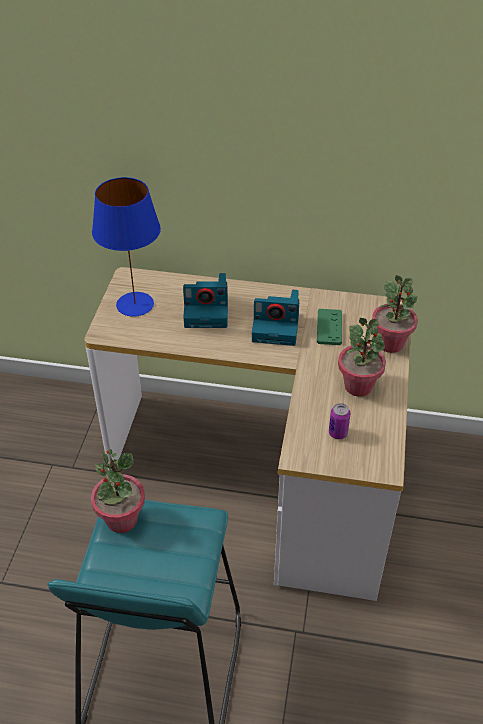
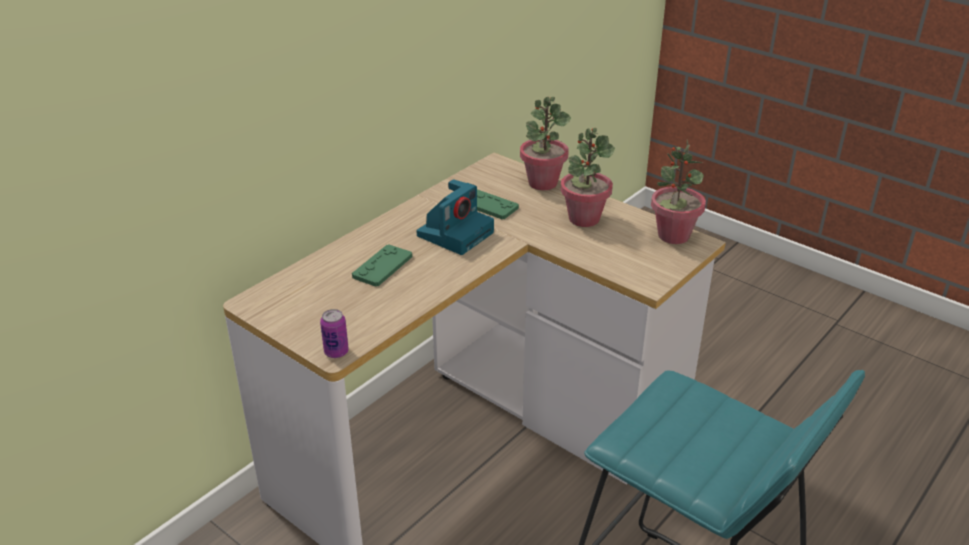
camera: 60 degrees left, 10 degrees down
(121, 519) = (639, 445): potted plant -> potted plant (673, 235)
(135, 304) = (310, 312): blue table lamp -> none
(207, 312) = (382, 266): camera -> green game controller
(338, 433) = (636, 251): can -> can (336, 352)

